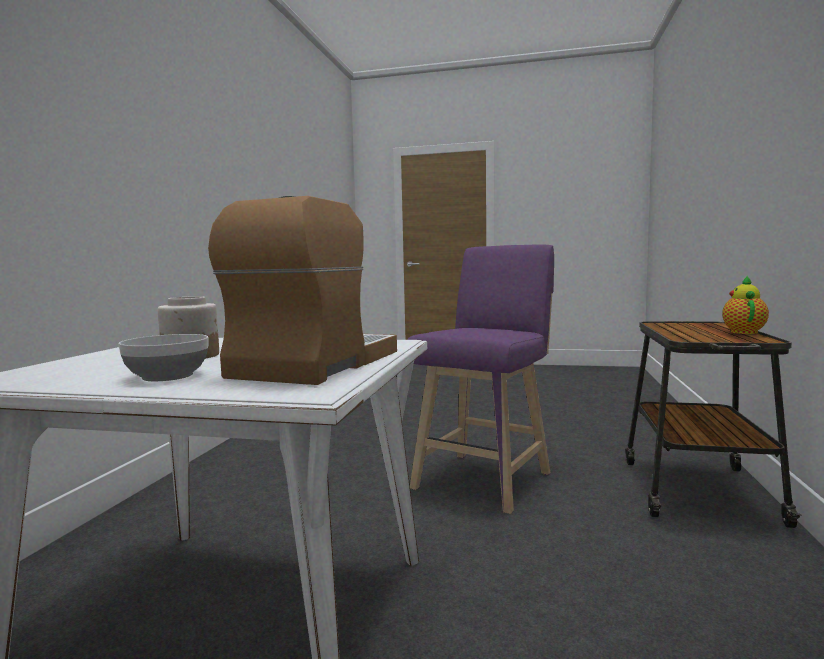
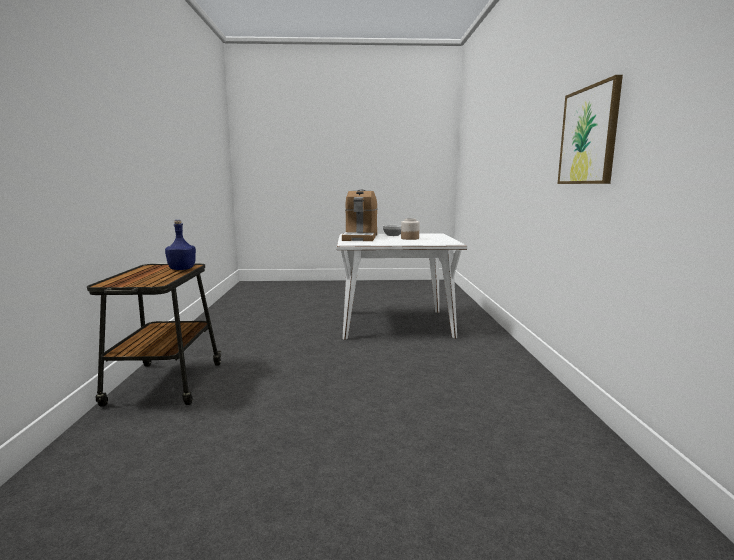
camera: 165 degrees right, 5 degrees up
(189, 179) = (589, 136): none -> picture
(486, 478) = (314, 380): purple stool -> none
(681, 333) = (182, 269): none -> blue bottle
(743, 332) = (135, 271): teapot -> none

